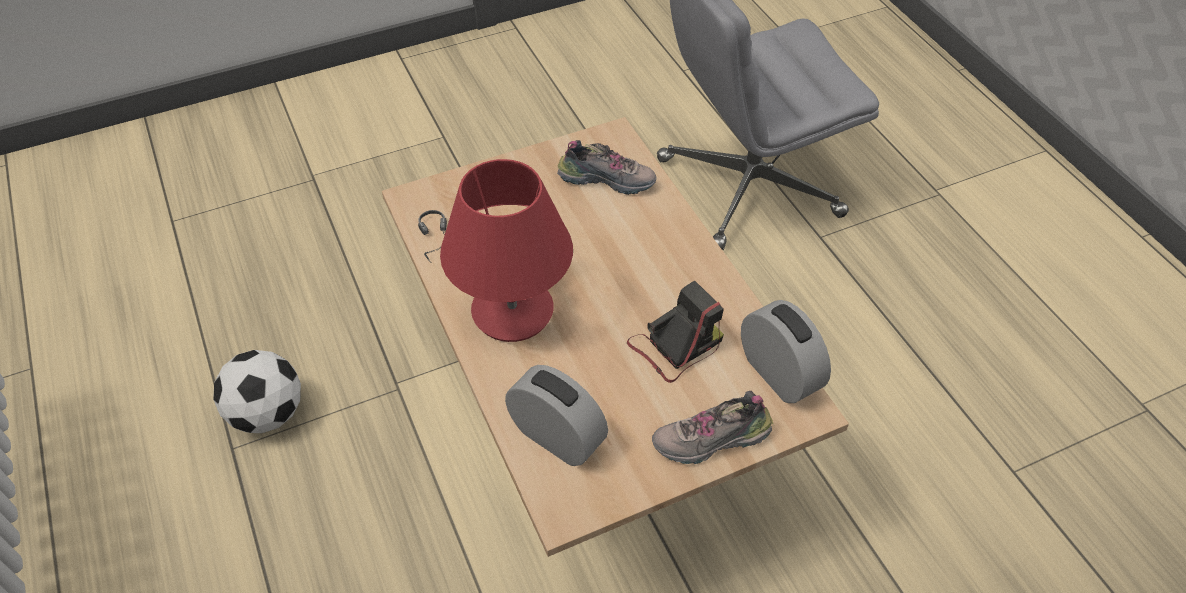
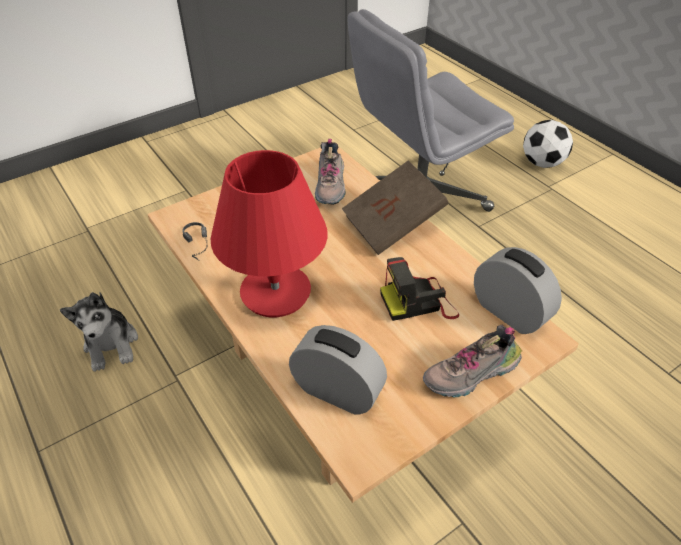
camera: 10 degrees left, 5 degrees down
(268, 414) = (67, 417): football -> football (542, 163)
(327, 333) = (112, 344): none -> plush toy
(607, 179) = (331, 185): shoe -> shoe turned 90 degrees clockwise
(670, 243) = (392, 225): none -> brown book
(675, 346) = (419, 302): camera -> camera turned 150 degrees counterclockwise

